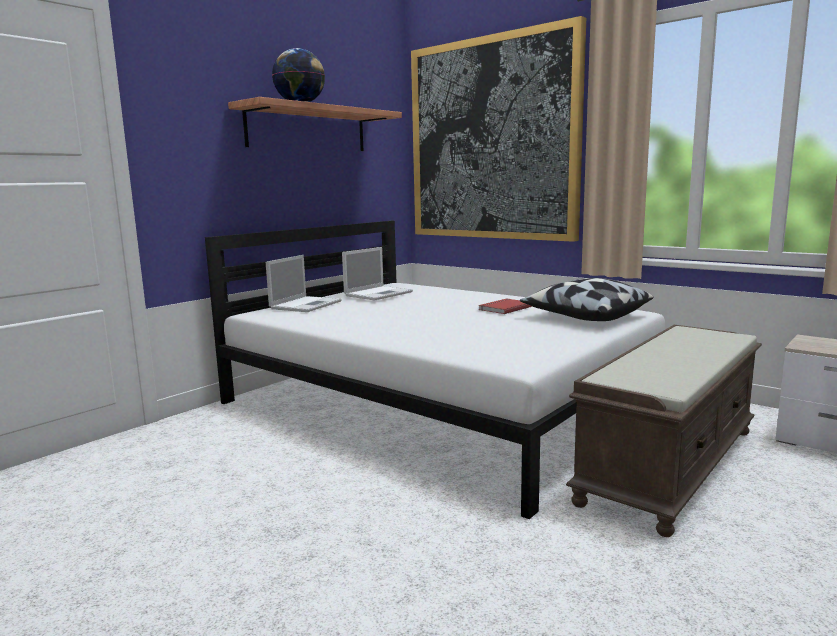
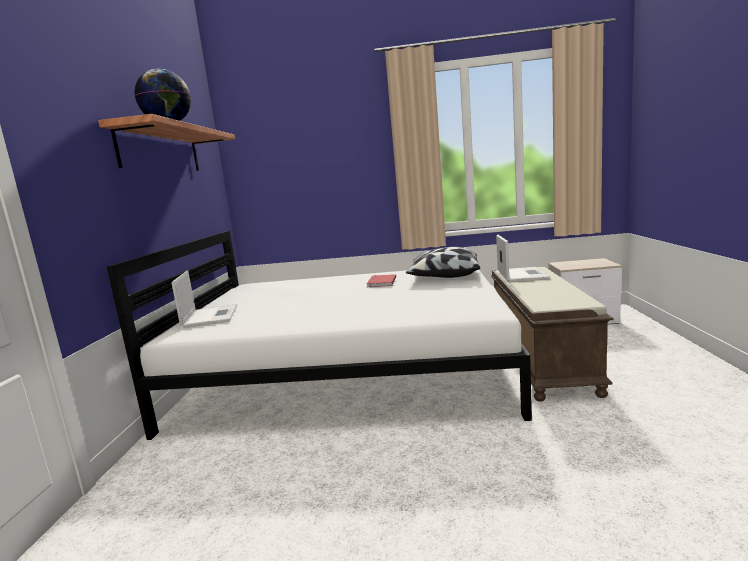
camera: 35 degrees left, 0 degrees up
(379, 293) = (258, 293): laptop -> laptop (521, 275)
(492, 140) = (308, 156): picture -> none

